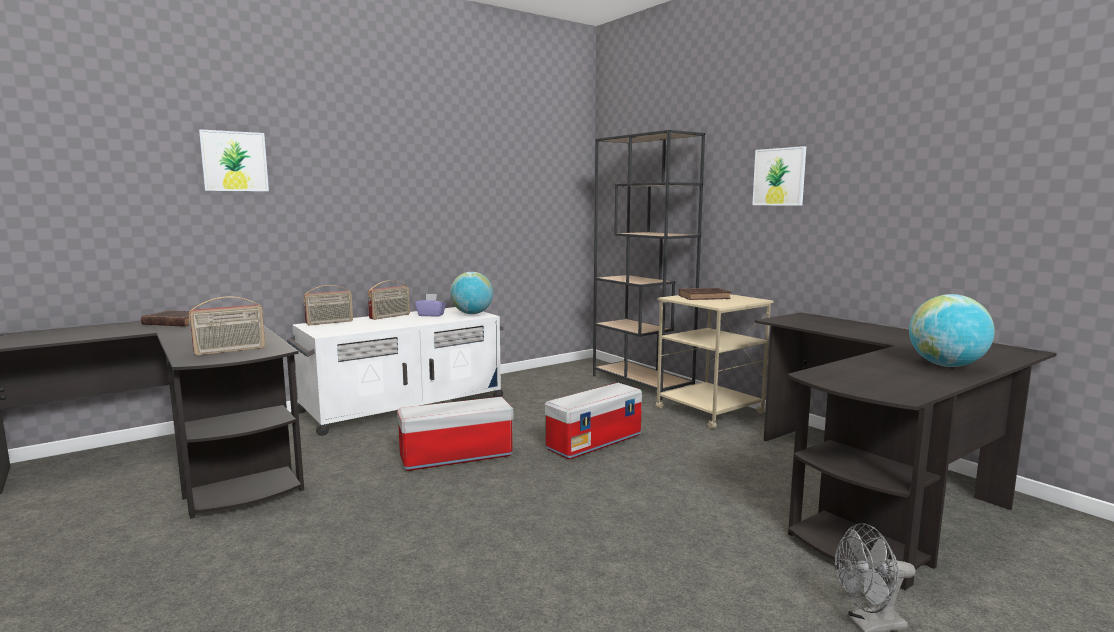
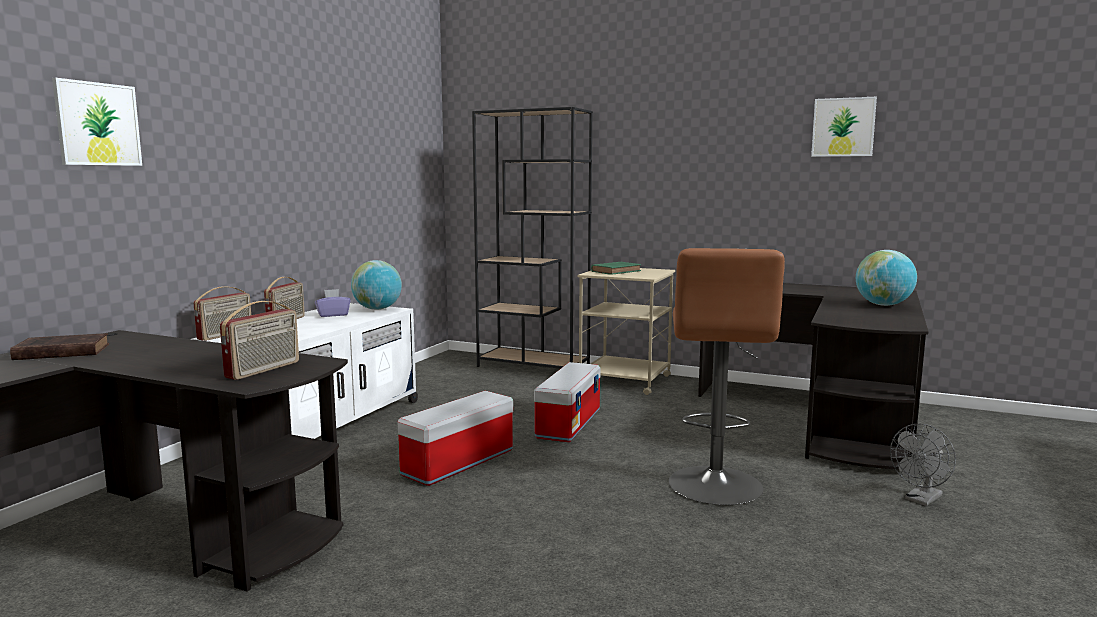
camera: 30 degrees left, 0 degrees up
(641, 536) = (714, 485): none -> brown stool
(705, 297) = (617, 271): brown book -> green book
(779, 177) = (675, 155): picture -> picture (843, 127)

